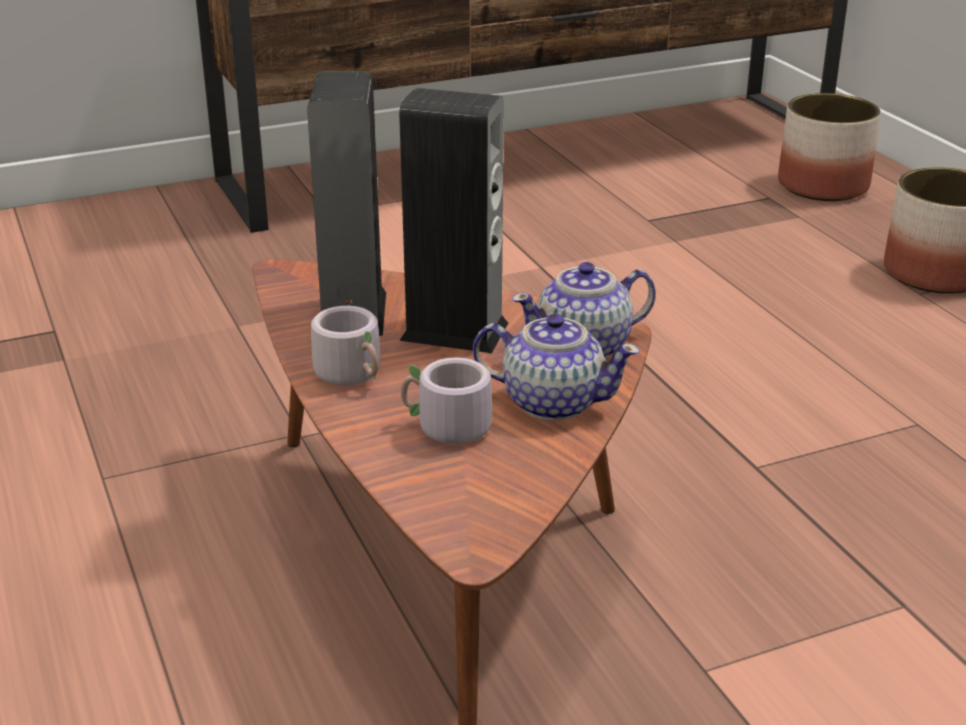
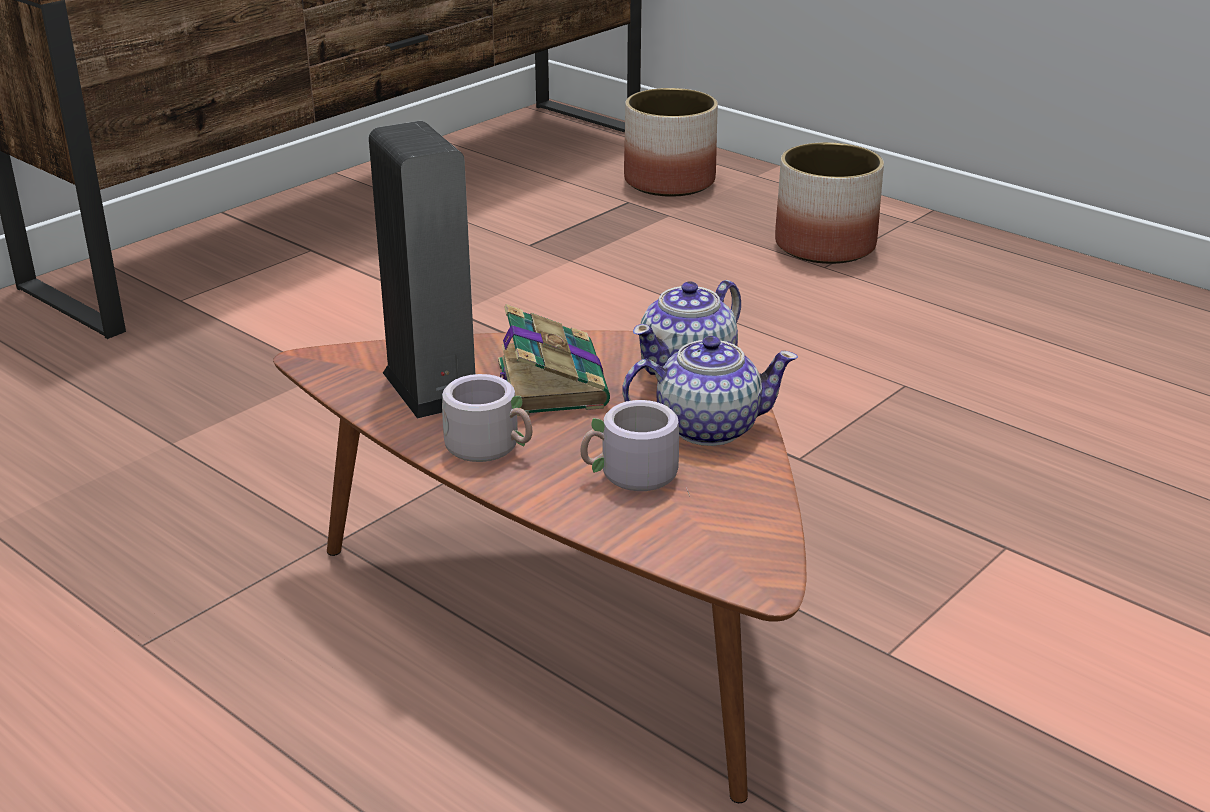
camera: 25 degrees left, 0 degrees up
(454, 331) = (551, 382): speaker -> book

